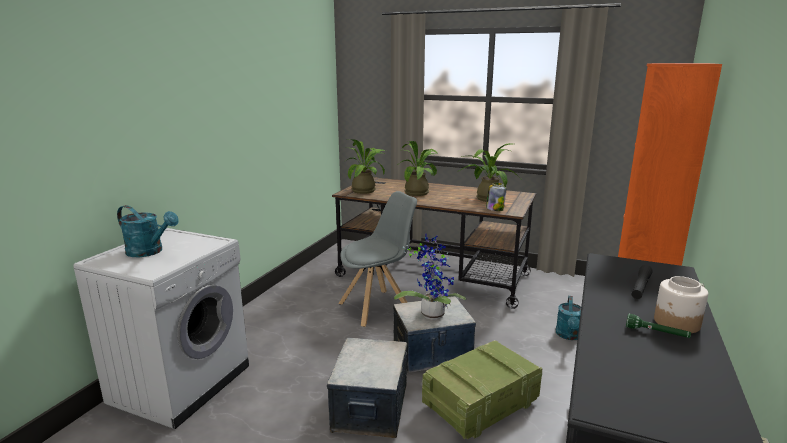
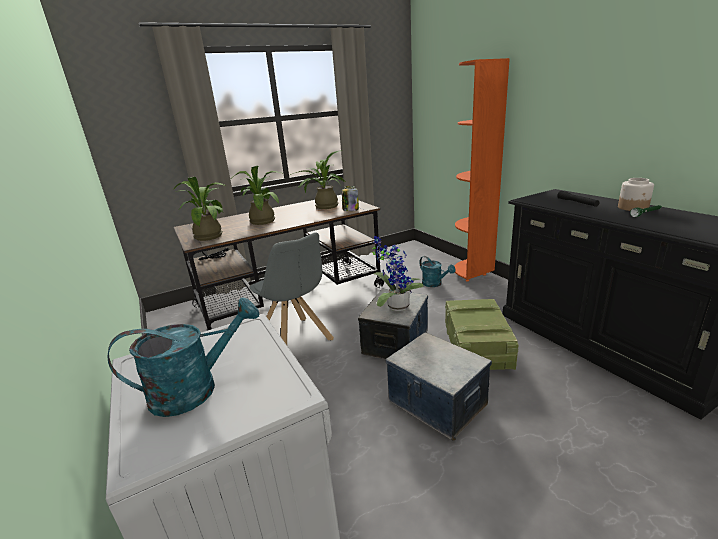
camera: 50 degrees left, 5 degrees up
(378, 306) = (296, 340): grey chair -> grey chair turned 135 degrees clockwise

